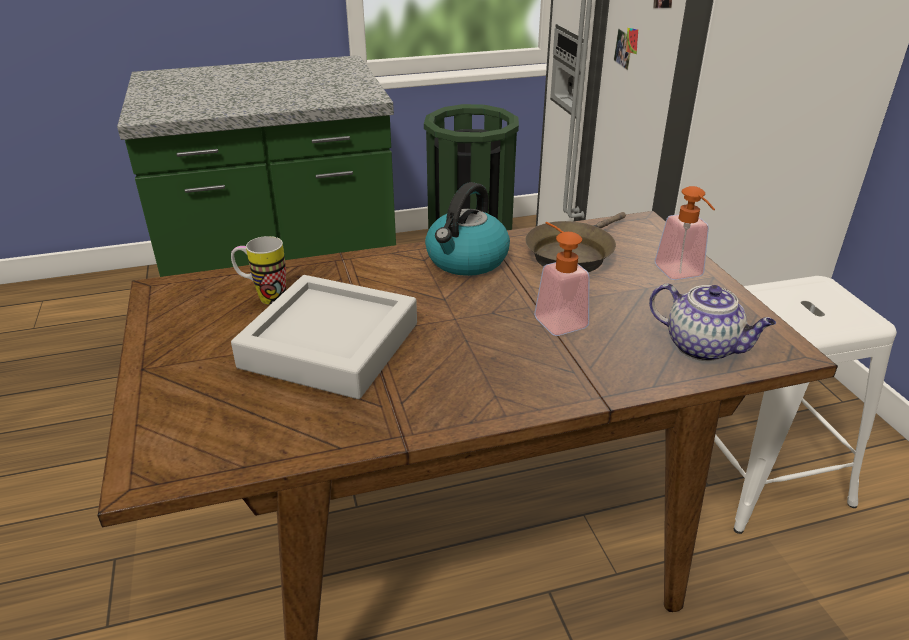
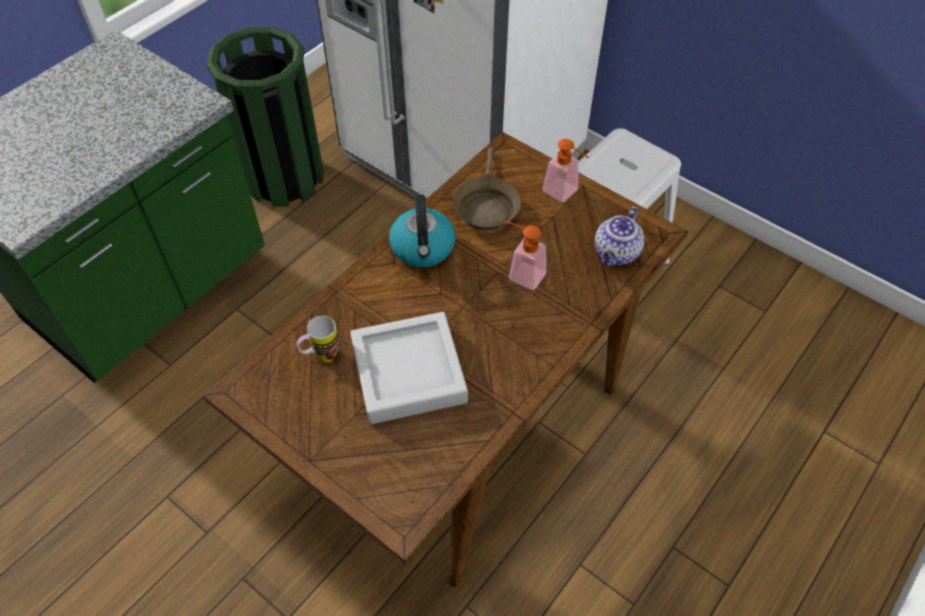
camera: 35 degrees left, 20 degrees up
(703, 347) = (616, 254): teapot -> teapot turned 120 degrees clockwise

